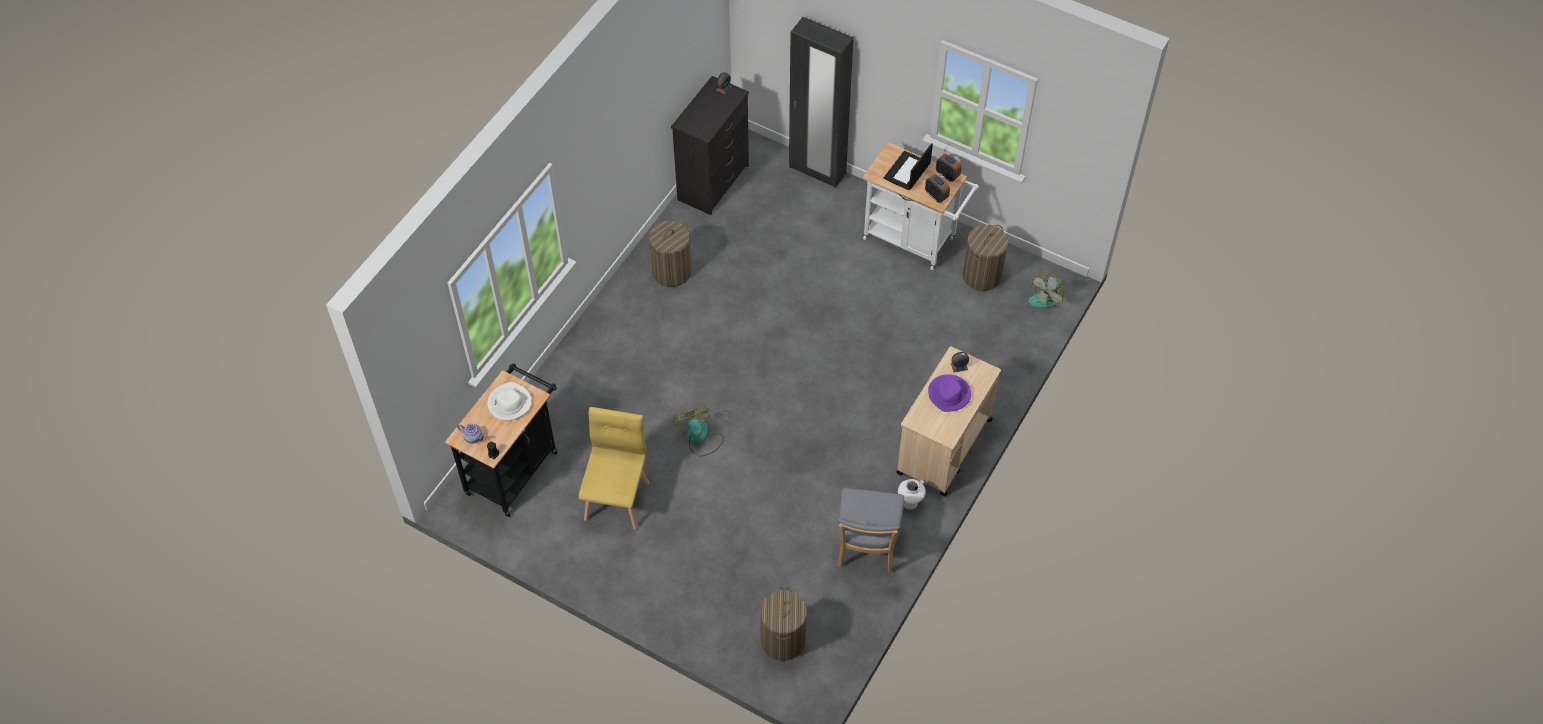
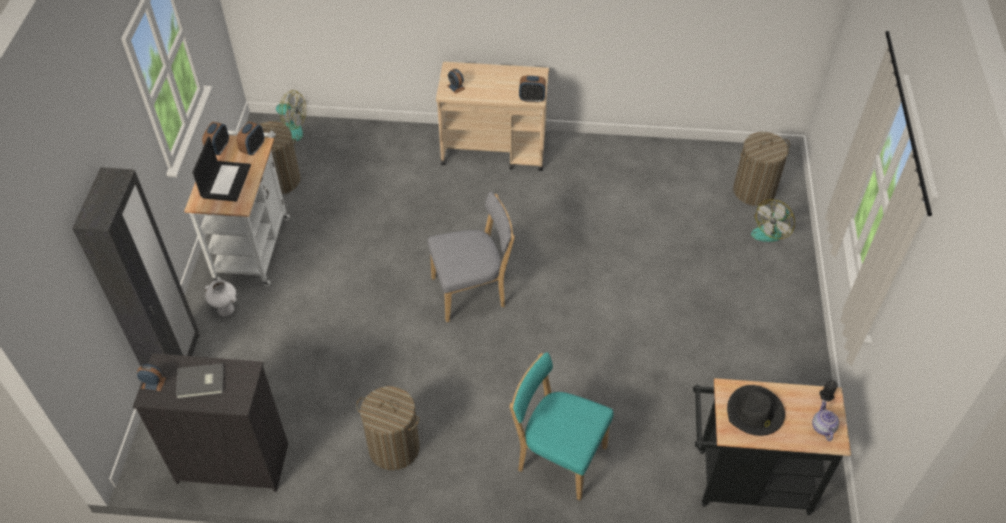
camera: 115 degrees left, 5 degrees down
(509, 403) = (755, 413): white hat -> black hat
(605, 363) = (558, 457): none -> turquoise chair
(617, 500) = (713, 367): yellow chair -> none
(699, 438) = (598, 328): fan -> fan (771, 230)
(710, 109) = (201, 382): none -> grey book
(866, 548) = (629, 167): grey chair -> grey chair (472, 292)
(907, 171) = (225, 181): laptop -> laptop turned 90 degrees counterclockwise
(909, 503) = (566, 154): white vase -> white vase (226, 309)
(914, 417) = (532, 99): none -> alarm clock
(949, 394) = (491, 84): purple hat -> none

